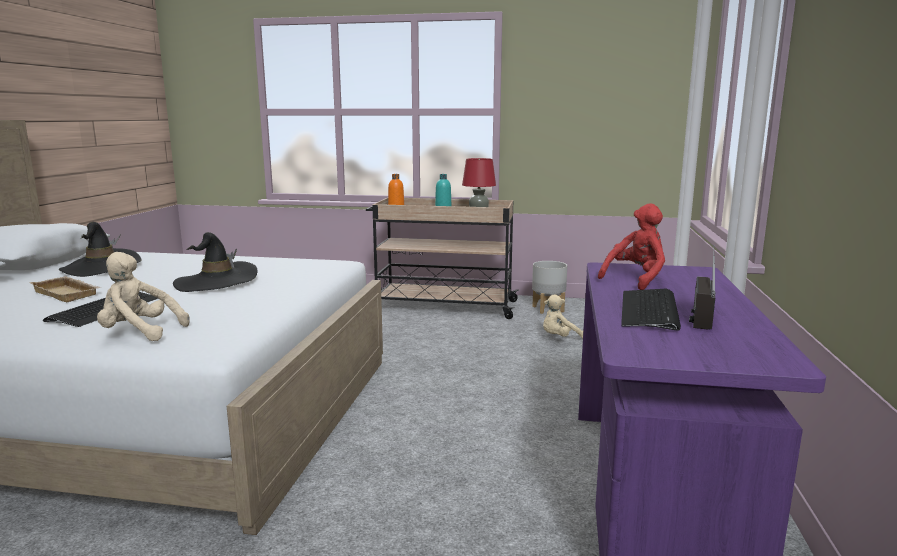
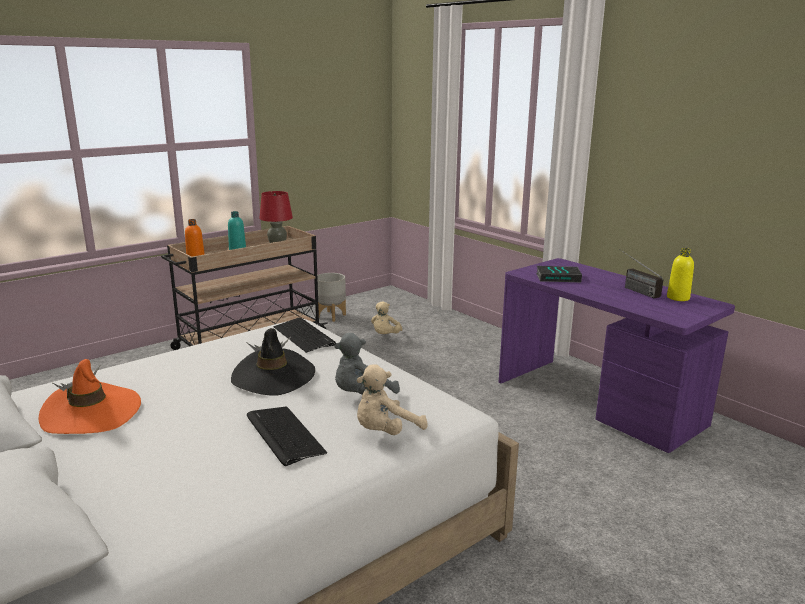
camera: 50 degrees left, 5 degrees up
(69, 293) = (184, 443): beige tray -> none
(101, 267) = (91, 413): black hat -> orange hat
(212, 309) = (361, 395): none -> grey plush toy
(636, 279) = (558, 277): red plush toy -> book
(650, 310) = (618, 295): keyboard -> keyboard (304, 336)
(739, 339) = (678, 298): none -> yellow bottle

